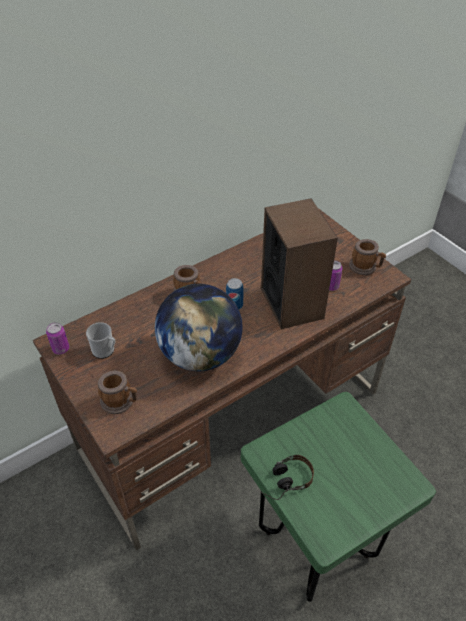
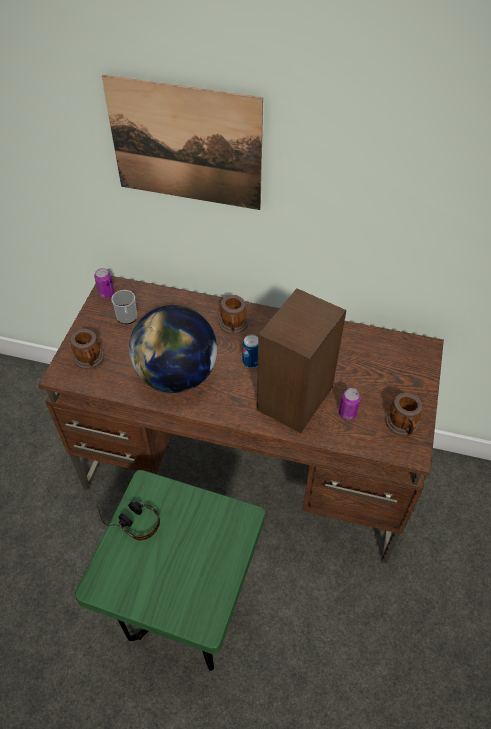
camera: 50 degrees right, 5 degrees up
(98, 147) = (186, 145): none -> picture

